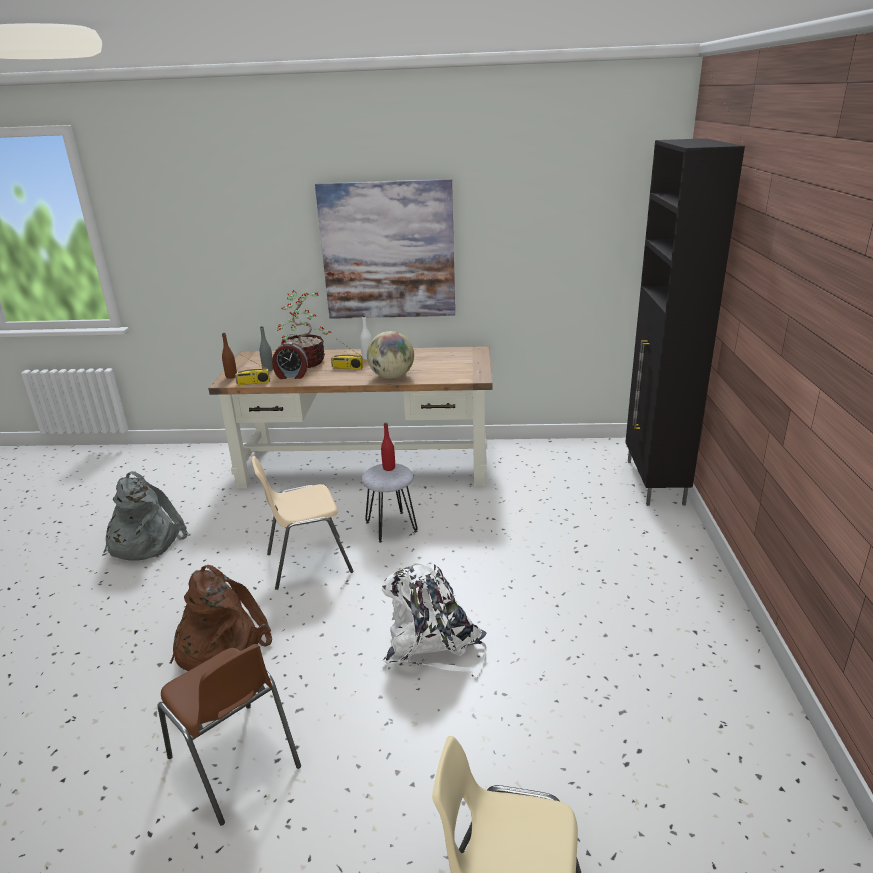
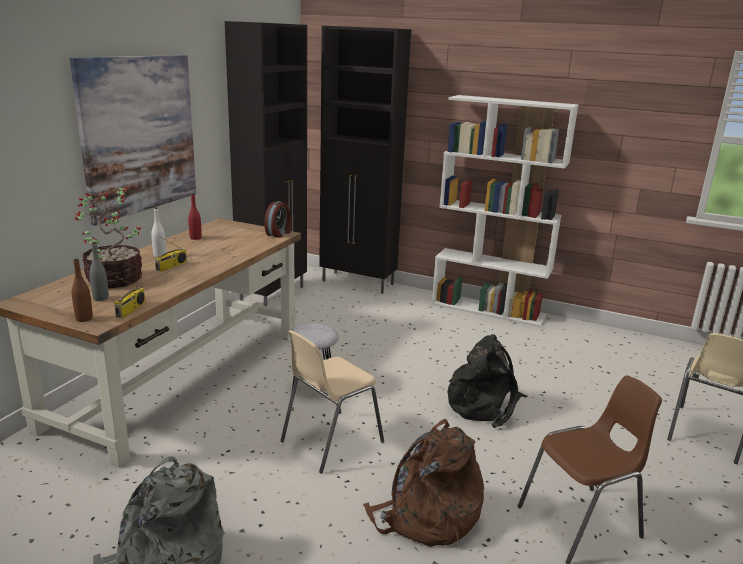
camera: 70 degrees left, 5 degrees down
(291, 376) = (146, 290): alarm clock -> alarm clock (279, 233)
(308, 562) = (330, 441): beige chair -> beige chair turned 45 degrees clockwise
(389, 468) = (306, 329): red bottle -> red bottle (195, 238)
(391, 377) = (230, 256): globe -> none
(433, 645) = (484, 405): white backpack -> black backpack
(554, 450) = (274, 295): none -> black cabinet
(710, 598) = (488, 309): none -> white bookcase

